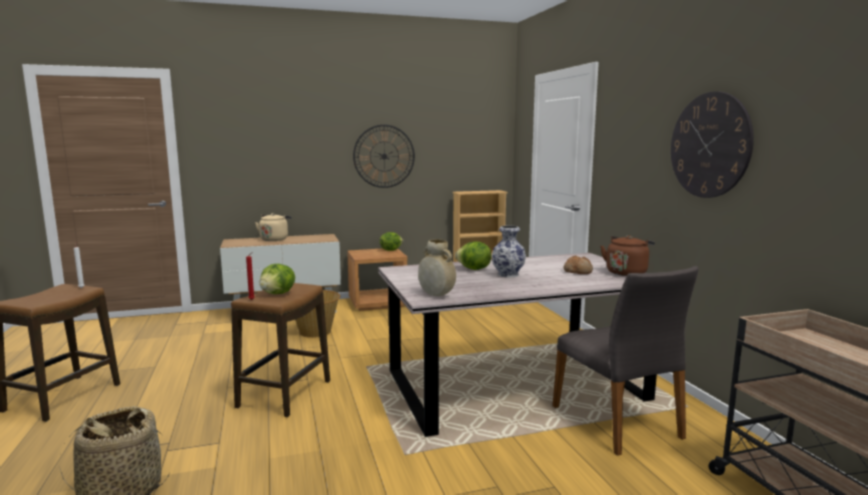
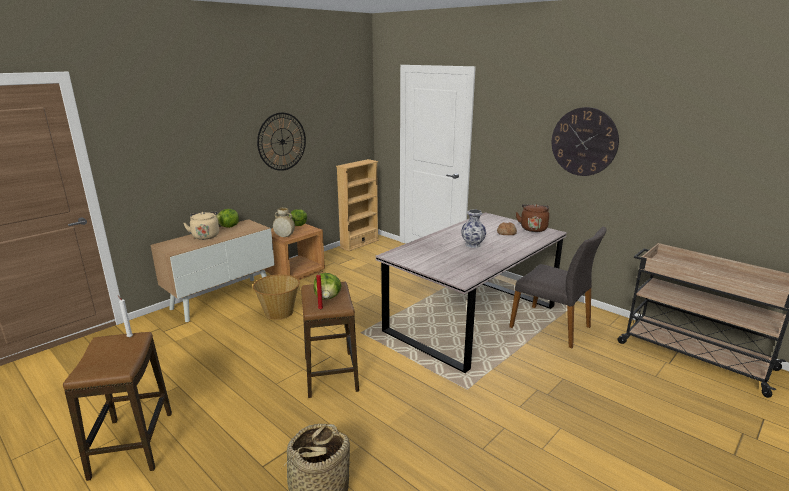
camera: 30 degrees left, 10 degrees up
(436, 295) = (462, 275): beige vase -> beige vase (284, 236)
(473, 269) = (443, 244): lettuce -> lettuce (228, 227)

